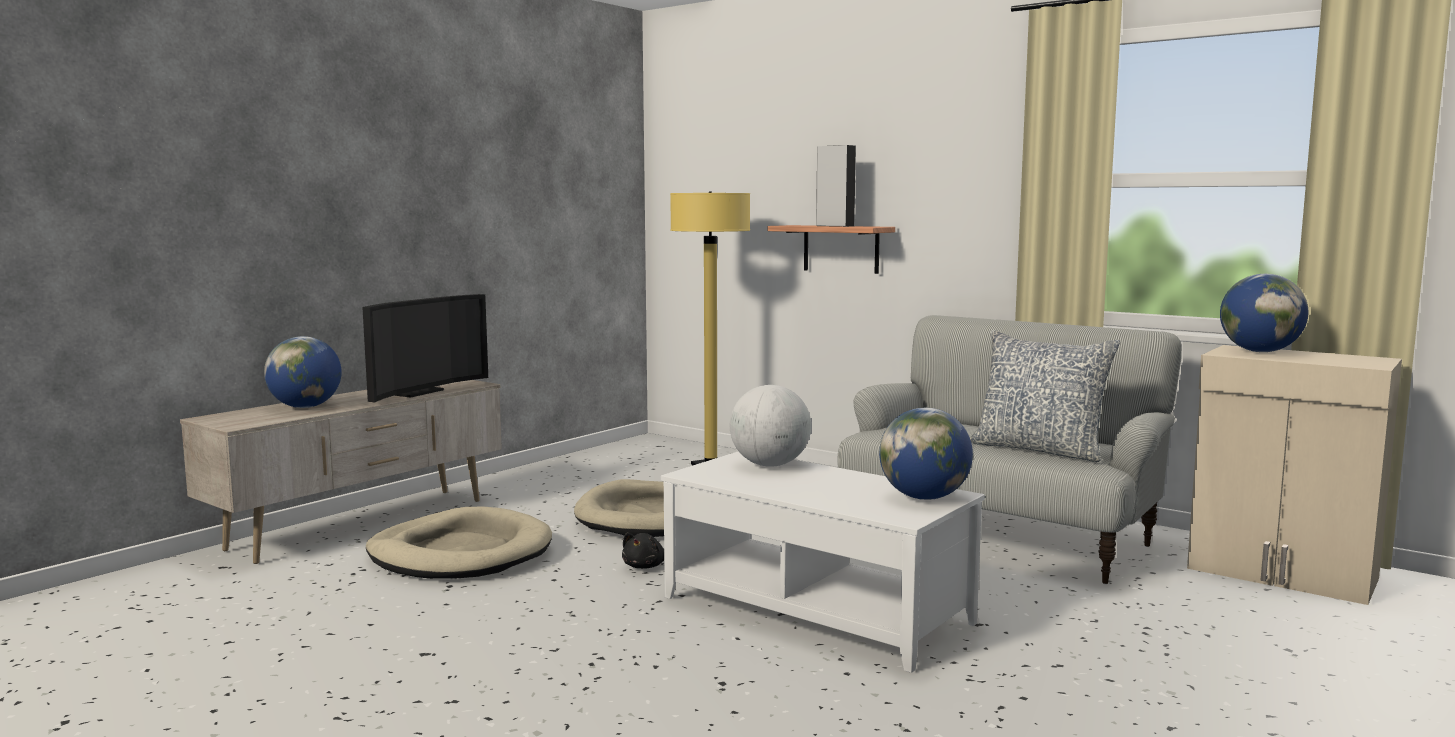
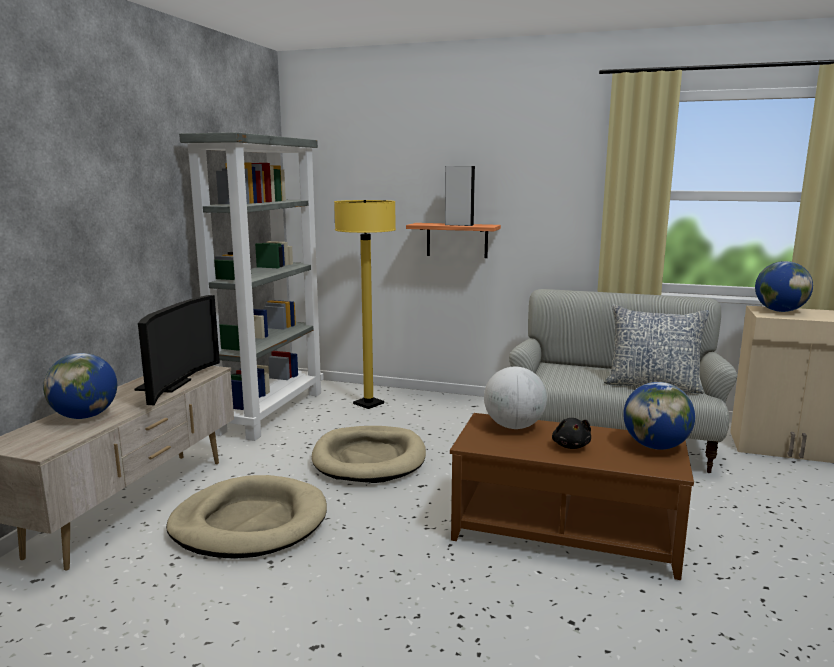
camera: 20 degrees left, 5 degrees up
(584, 462) = (270, 411): none -> grey bookcase
(645, 566) = (408, 510): black plush toy -> black plush toy (571, 446)
(817, 609) = (565, 531): white coffee table -> brown coffee table

